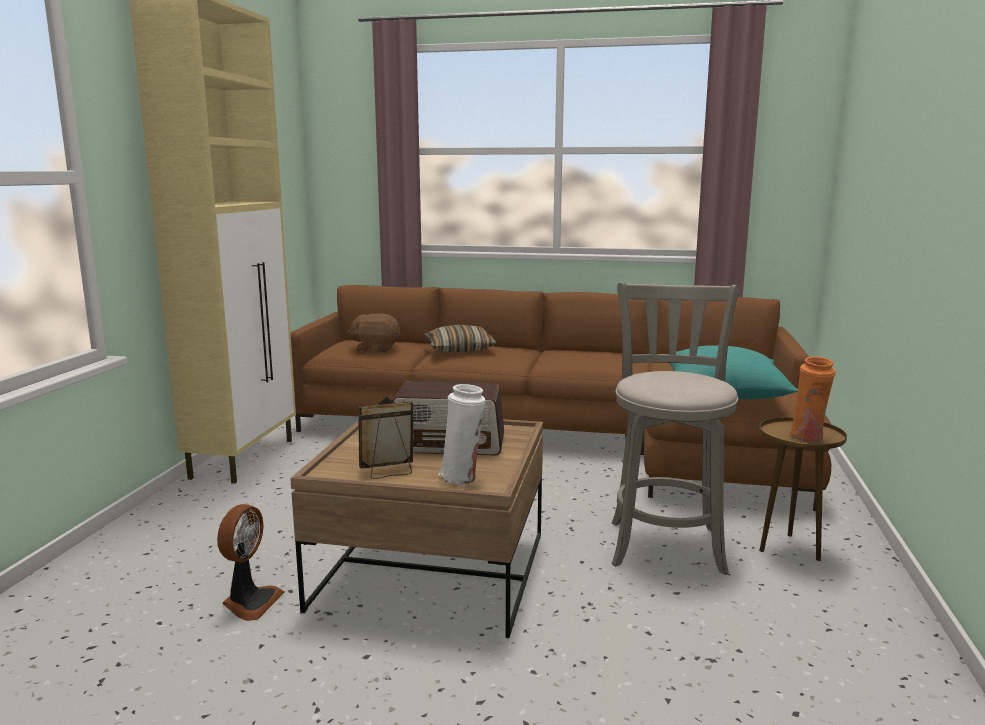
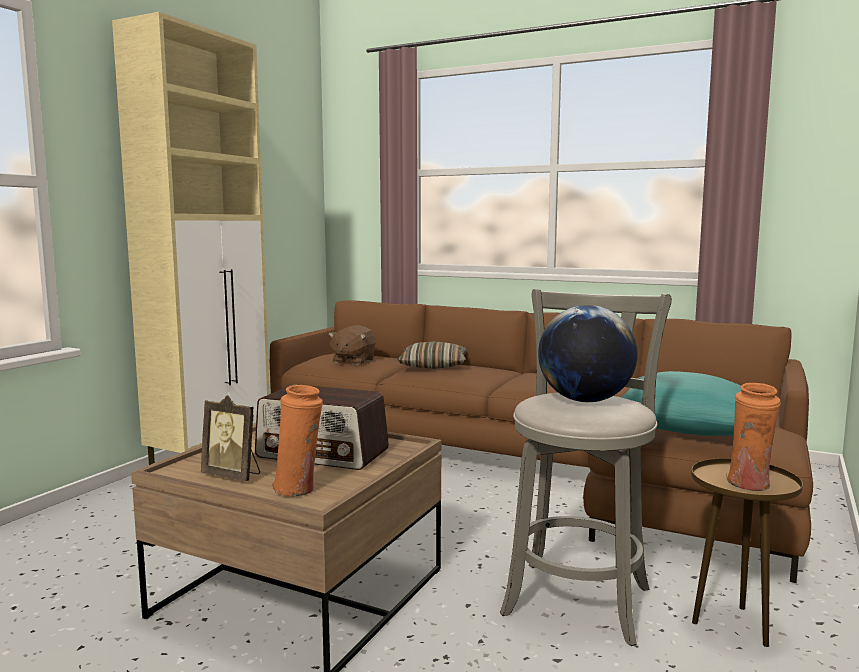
camera: 15 degrees right, 5 degrees down
(250, 602) = (107, 599): fan -> none
(375, 349) = (353, 361): brown plush toy -> brown plush toy turned 90 degrees counterclockwise
(388, 471) = (233, 476): picture frame -> picture frame turned 150 degrees counterclockwise
(462, 478) = (299, 490): white vase -> orange vase
(676, 379) = (585, 401): none -> globe

